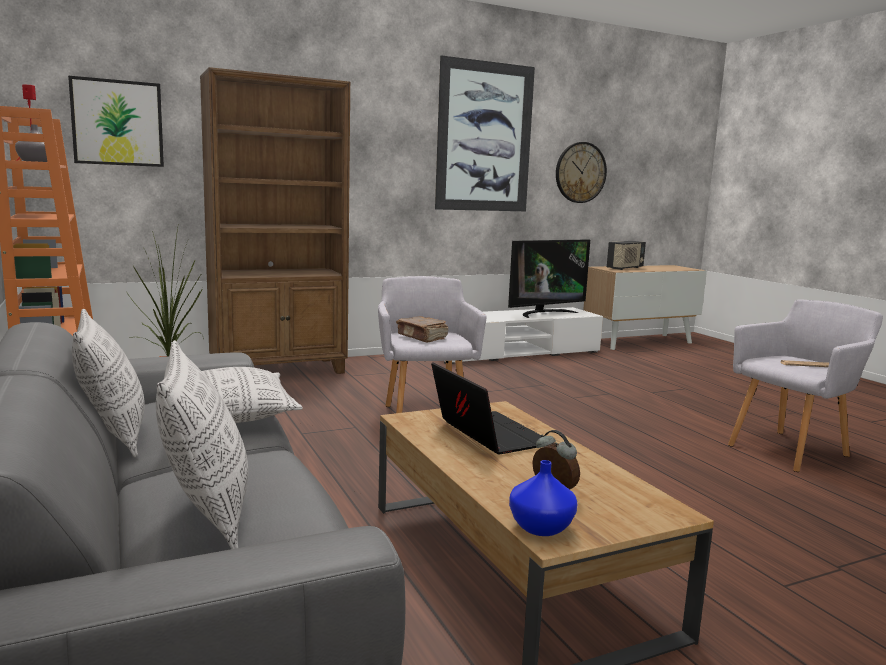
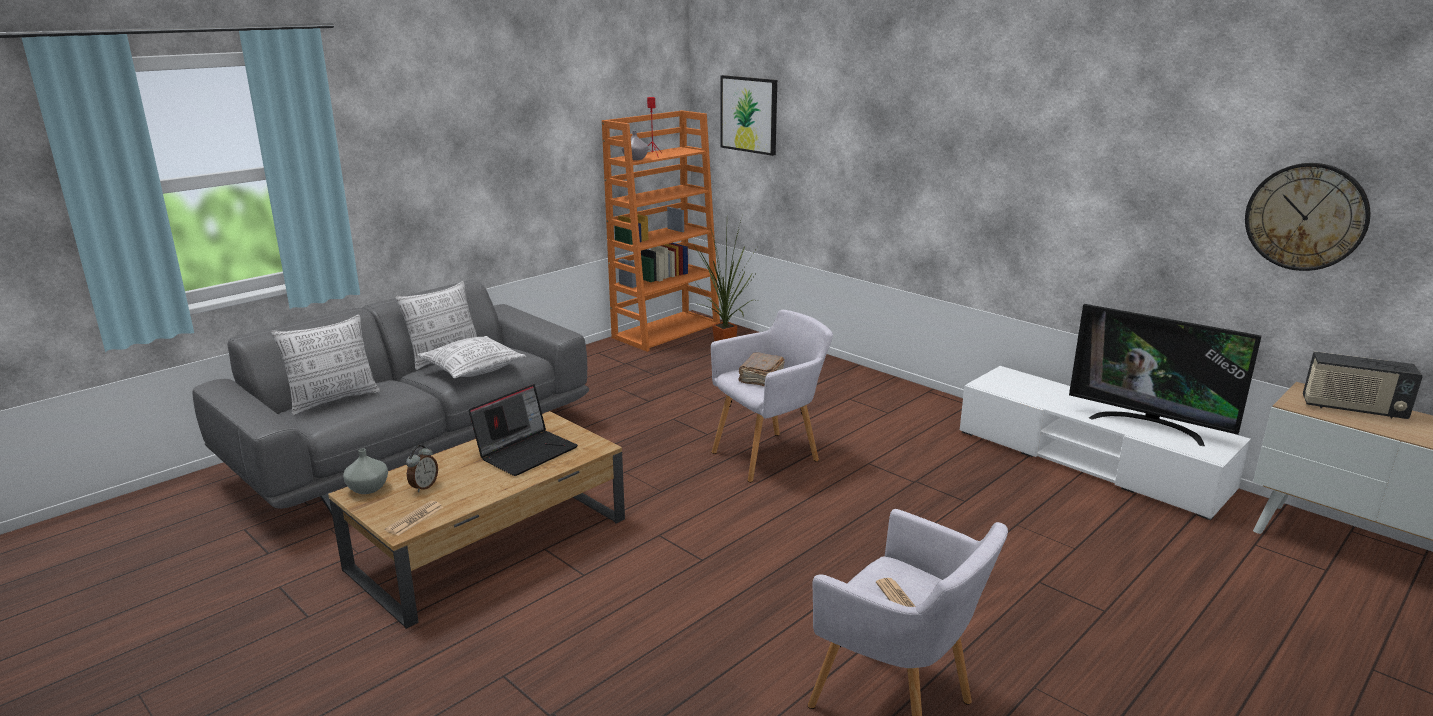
camera: 70 degrees right, 10 degrees up
(279, 370) = (822, 369): brown bookcase -> none
(484, 137) = (1115, 145): picture -> none
(541, 528) = (367, 488): blue vase -> grey vase
(643, 503) = (414, 519): none -> newspaper

